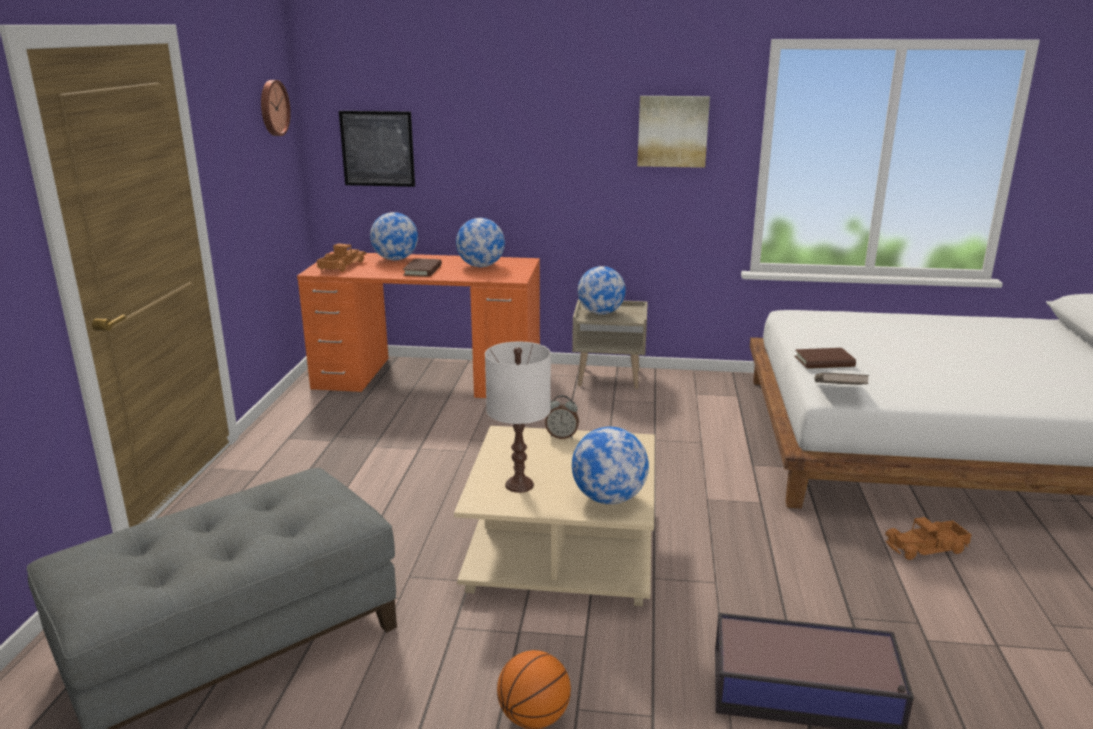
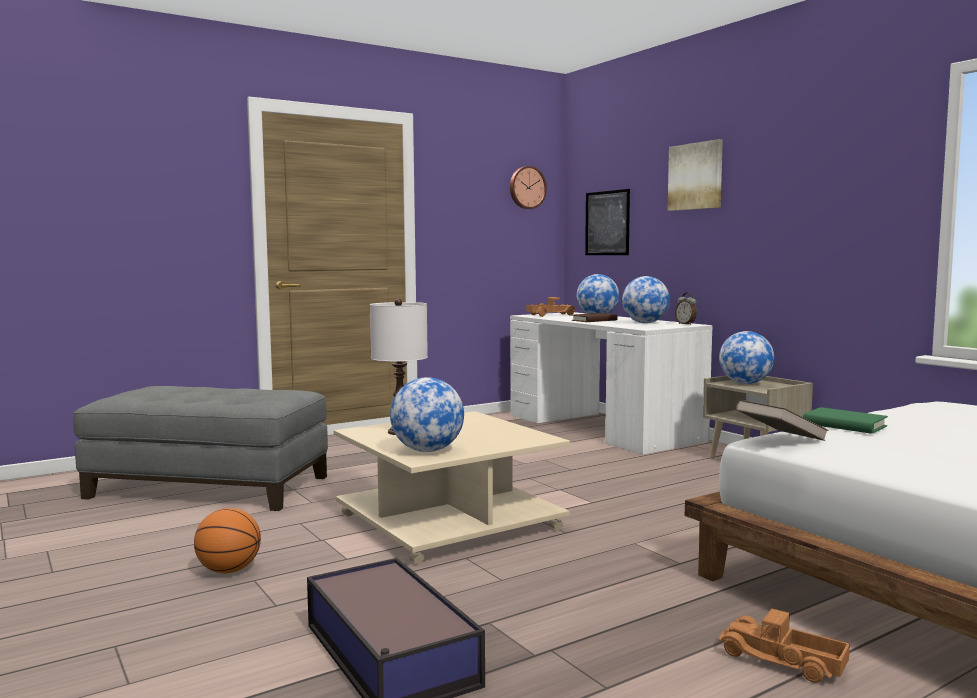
camera: 50 degrees right, 15 degrees down
(429, 377) = (601, 427): orange desk -> white desk
(562, 436) = (500, 424): alarm clock -> alarm clock (686, 324)
(672, 131) = (841, 186): picture -> picture (696, 176)
(824, 362) = (844, 425): brown book -> green book

